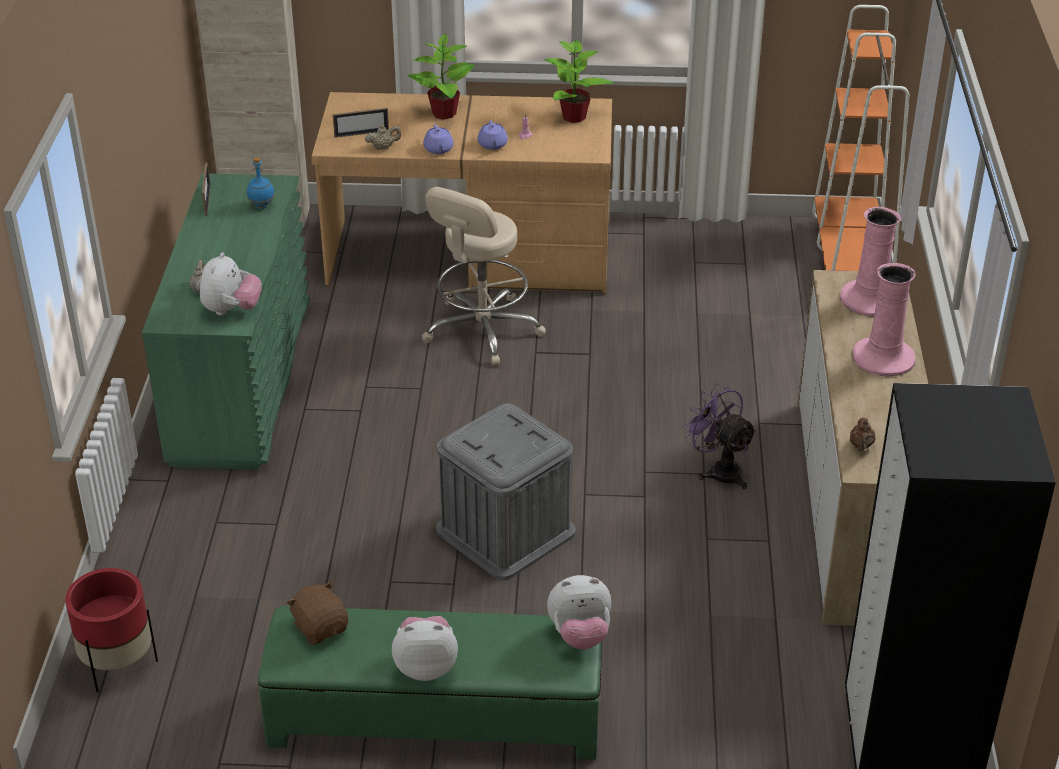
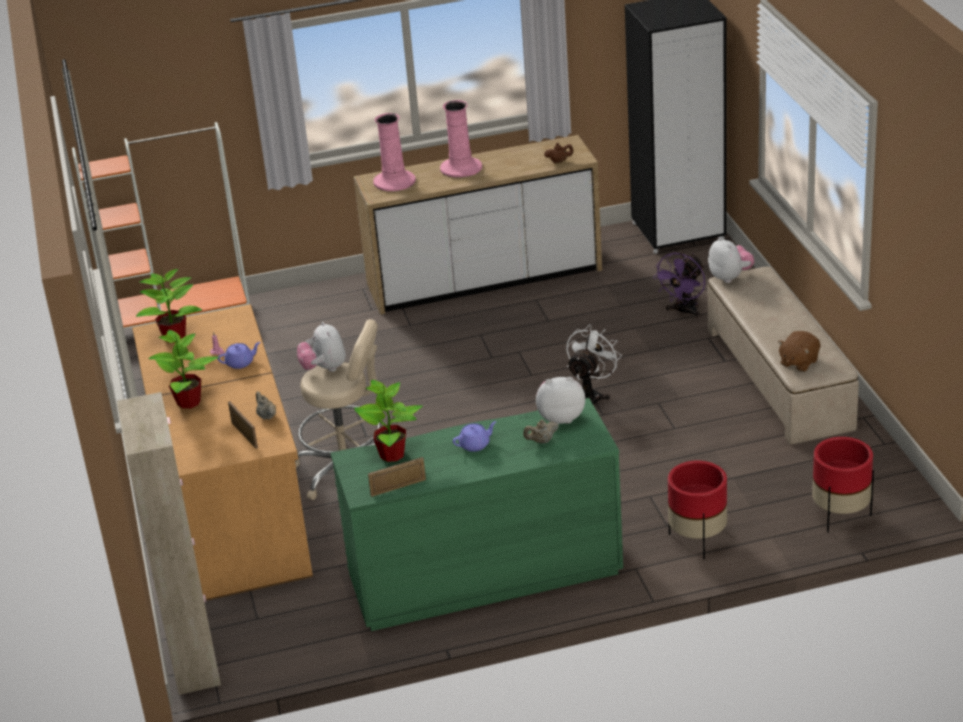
camera: 105 degrees left, 5 degrees down
(173, 537) = (697, 540): none -> red planter
(262, 205) = (393, 454): blue bottle -> potted plant
(426, 666) = (798, 318): plush toy -> plush toy (324, 369)
(433, 715) = (779, 378): green bench -> beige bench
(438, 149) = (259, 387): purple teapot -> purple teapot (475, 445)
(505, 531) = (591, 396): grey storage box -> white fan
(718, 470) = (473, 330): purple fan -> purple fan (684, 311)

